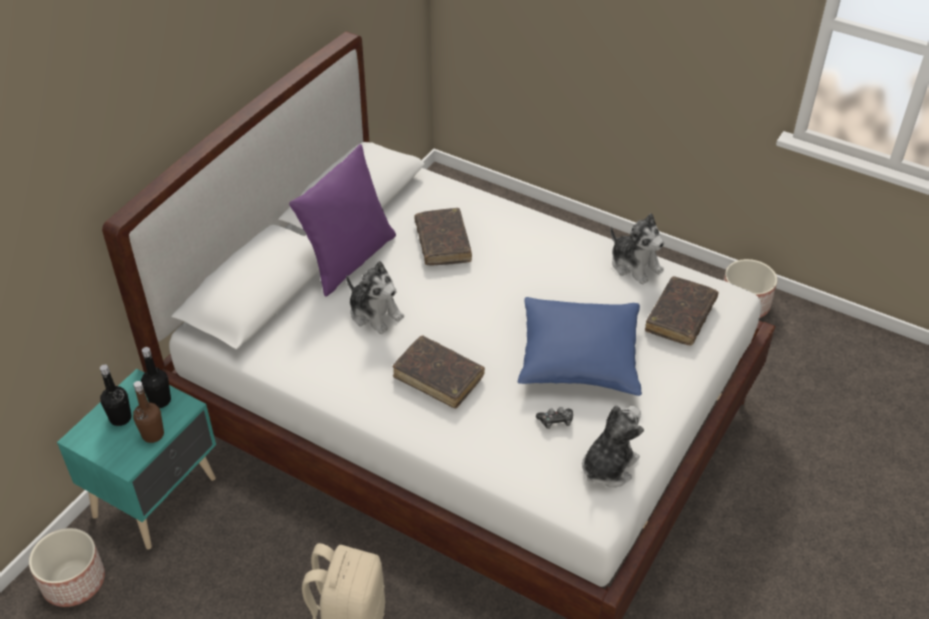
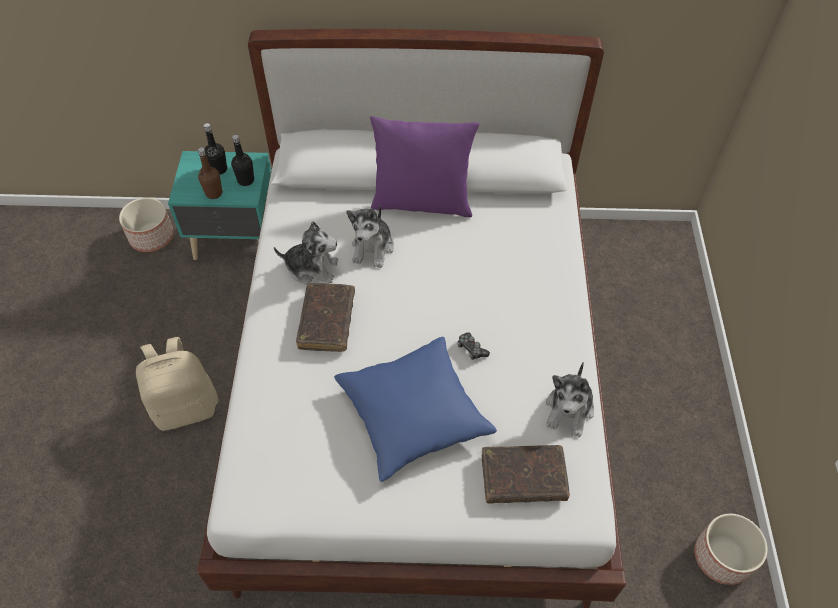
camera: 60 degrees right, 10 degrees up
(443, 243) = (487, 252): brown book -> none
(555, 421) = (323, 428): game controller -> game controller (471, 349)
(608, 466) = (295, 492): plush toy -> plush toy (312, 268)

